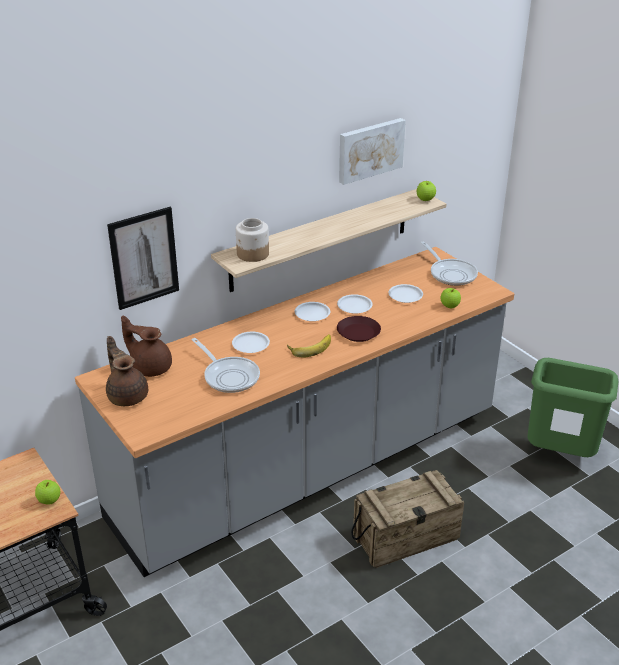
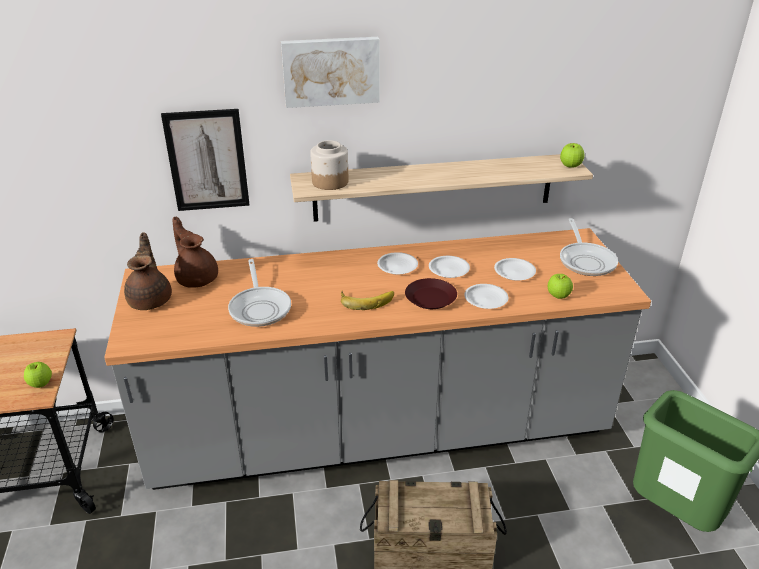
camera: 25 degrees right, 0 degrees up
(251, 345) = (309, 281): white plate -> white plate (486, 299)
(370, 149) = (506, 92): picture -> picture (331, 71)

